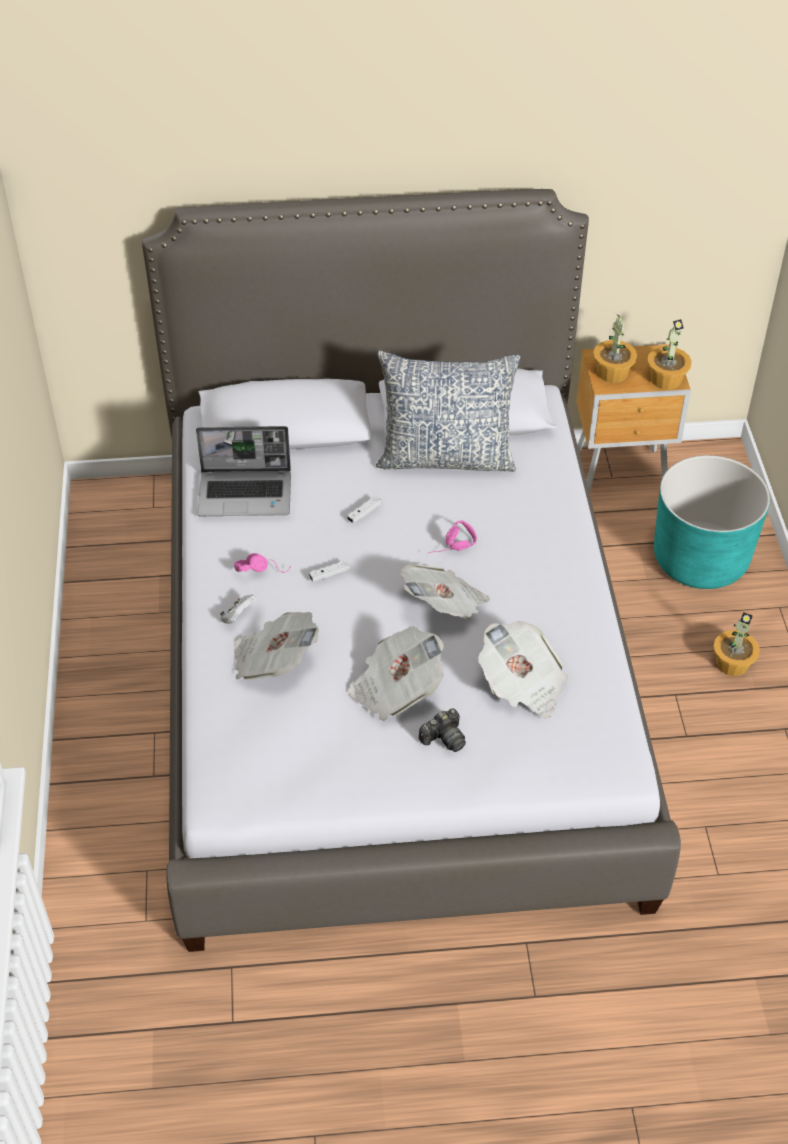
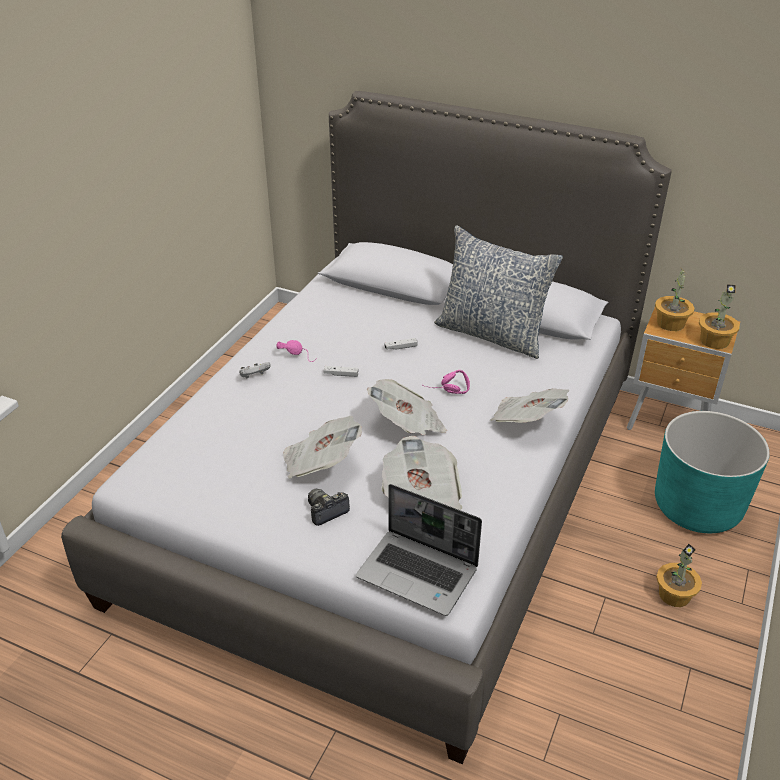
camera: 30 degrees right, 10 degrees down
(246, 494) = (330, 310): laptop -> laptop (419, 573)
(274, 660) = (252, 411): newspaper -> newspaper (526, 421)
(444, 738) = (326, 511): camera -> camera turned 150 degrees clockwise

